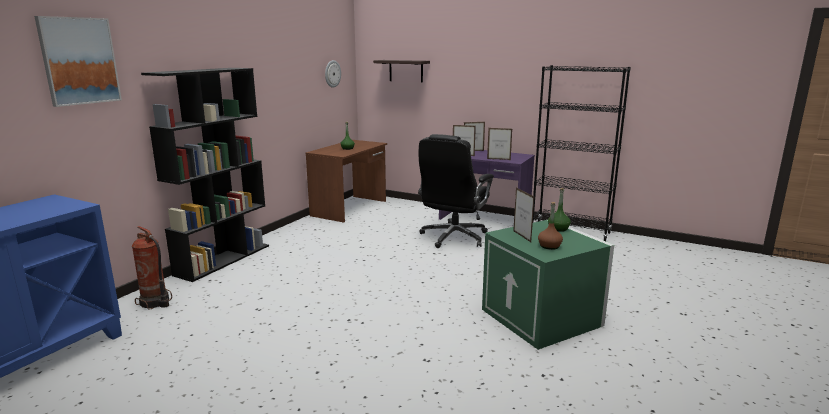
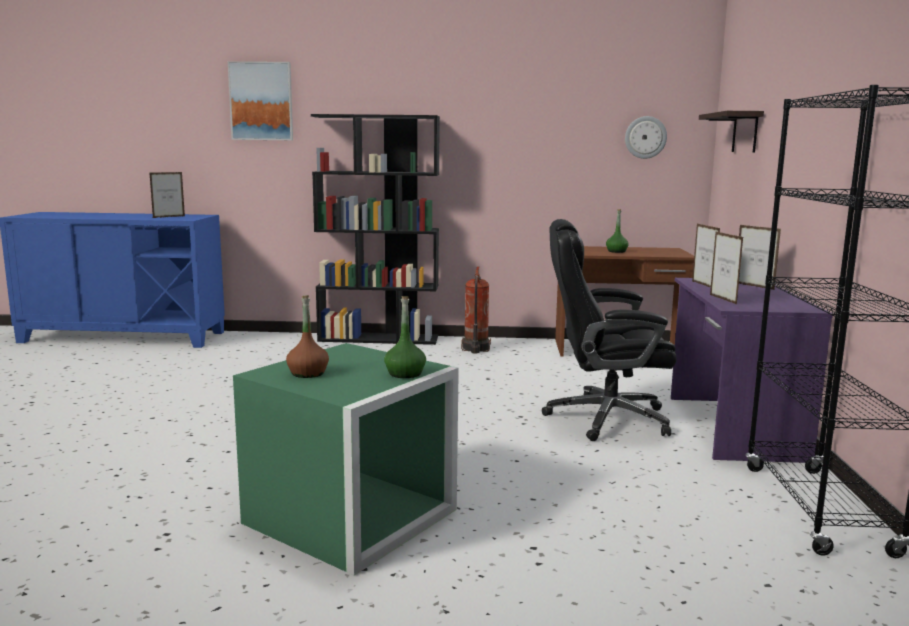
camera: 65 degrees right, 5 degrees down
(155, 303) = (264, 342): fire extinguisher -> fire extinguisher (475, 349)
(522, 236) = (342, 358): picture frame -> picture frame (168, 217)

